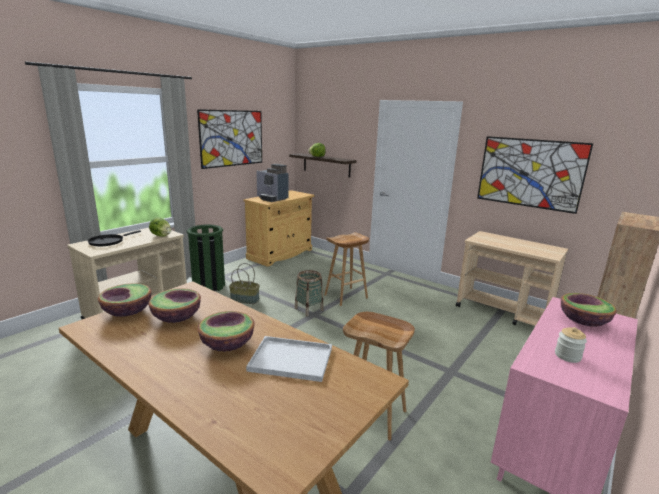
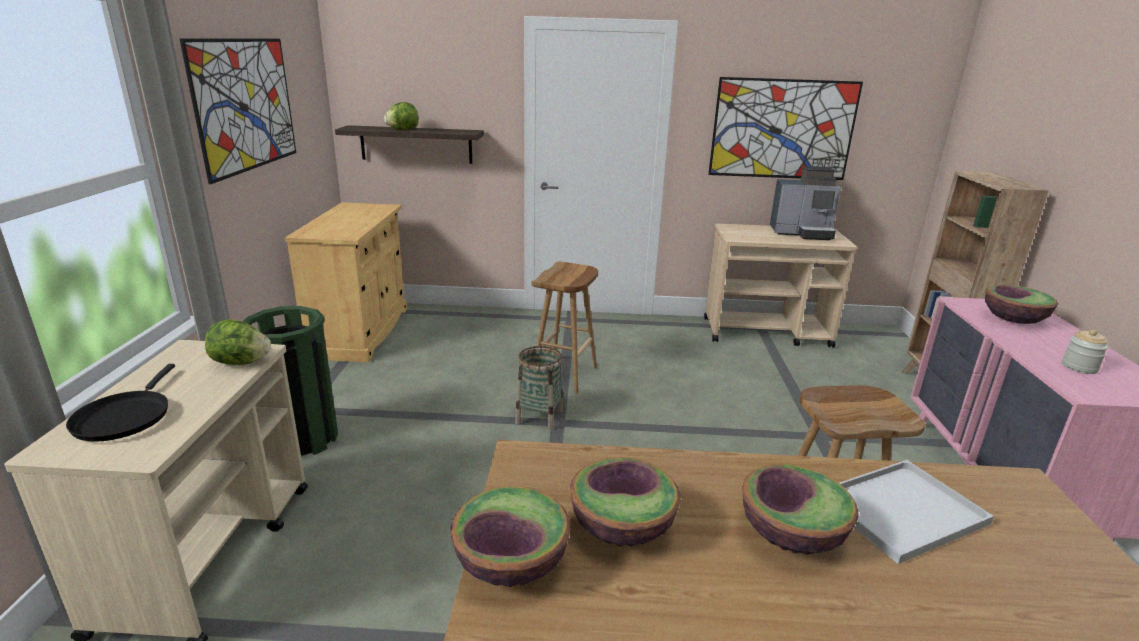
camera: 35 degrees left, 5 degrees up
(245, 299) = (411, 439): basket -> none
(272, 198) = (341, 226): coffee machine -> coffee machine (802, 233)

